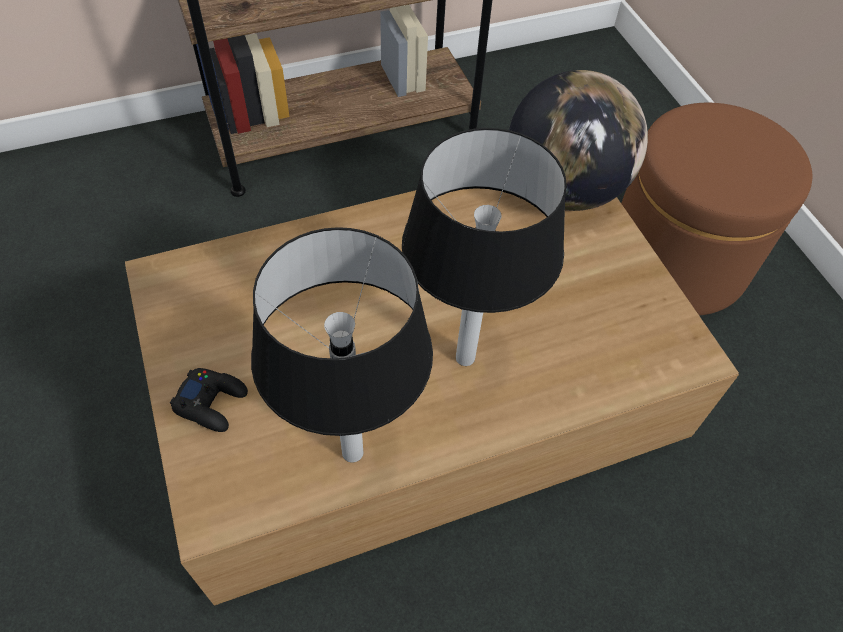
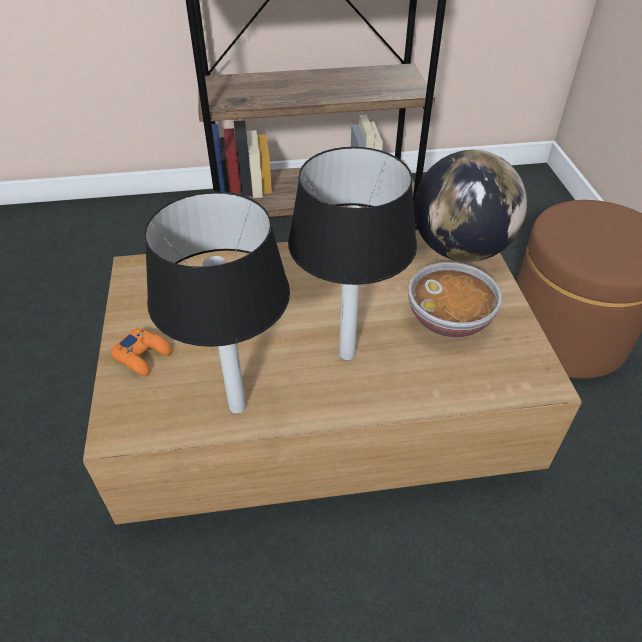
camera: 15 degrees right, 10 degrees down
(212, 402) = (143, 355): black game controller -> orange game controller
(573, 290) = (450, 319): none -> bowl

